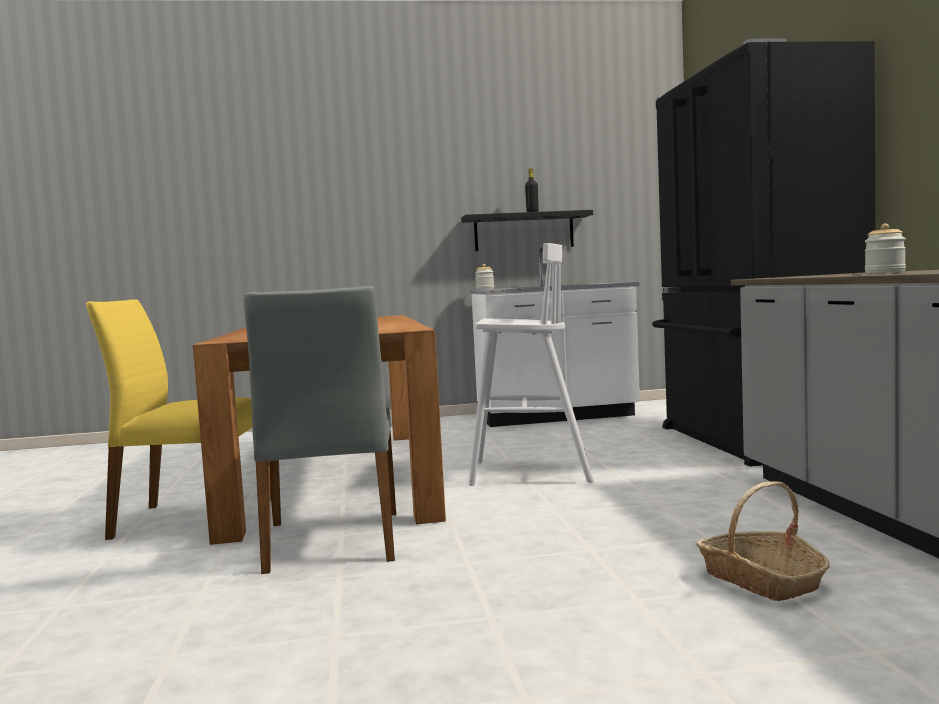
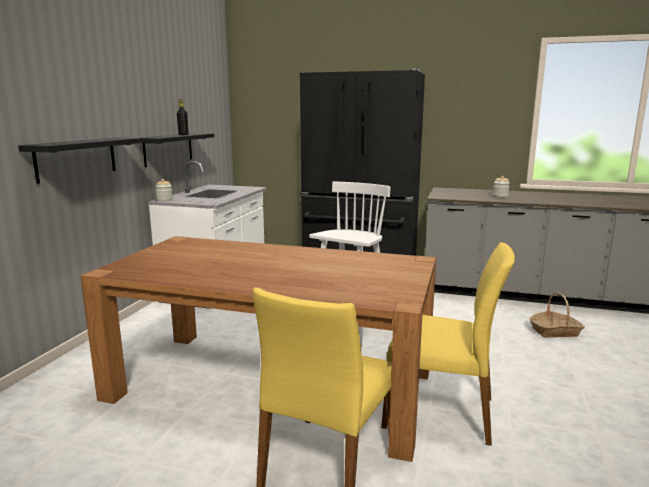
camera: 65 degrees left, 10 degrees up
(332, 541) = (441, 411): grey chair -> yellow chair
(371, 236) = (77, 158): none -> black shelf

